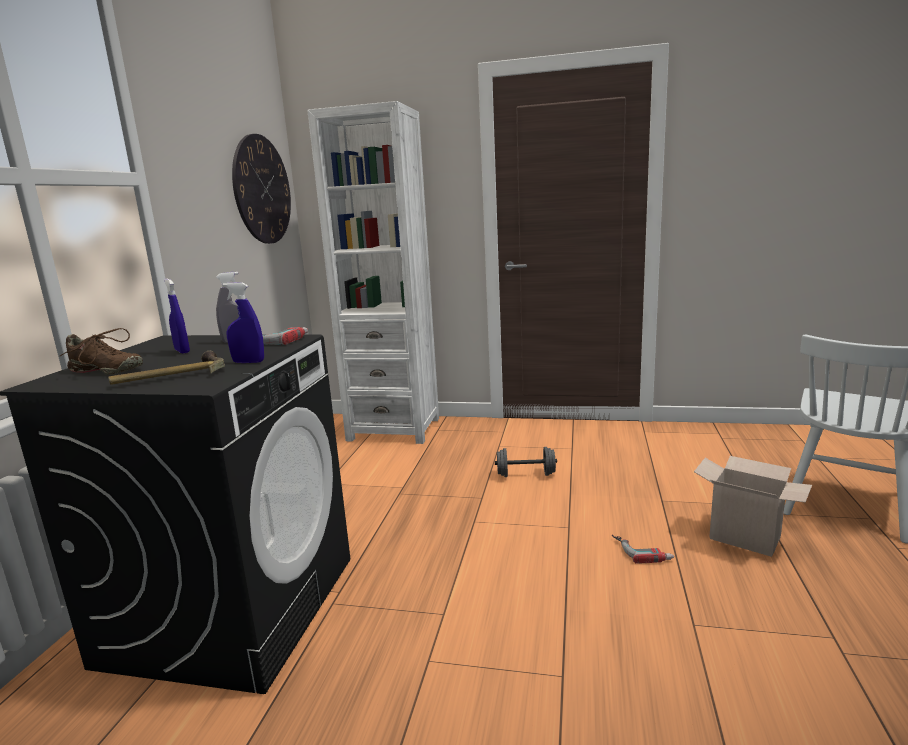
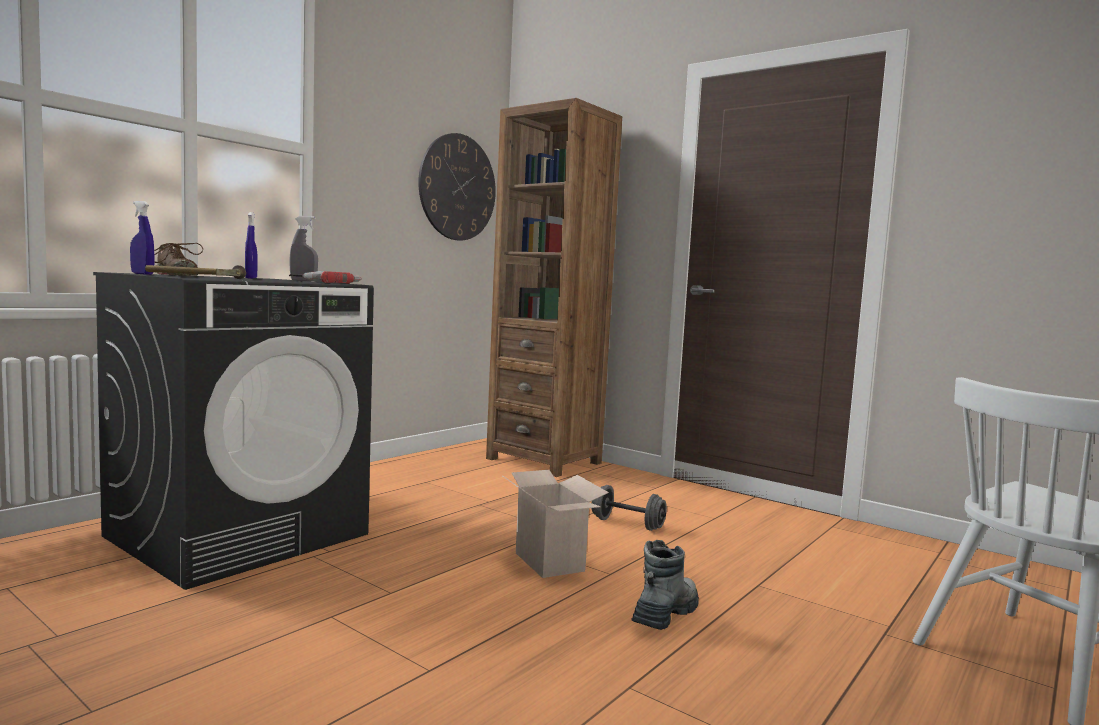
camera: 25 degrees right, 10 degrees down
(248, 362) = (266, 280): blue spray bottle -> blue spray bottle (142, 274)
(394, 429) = (544, 461): white bookcase -> brown bookcase
(642, 550) = (665, 614): power drill -> boot
(747, 537) = (822, 646): cardboard box -> cardboard box (552, 562)

